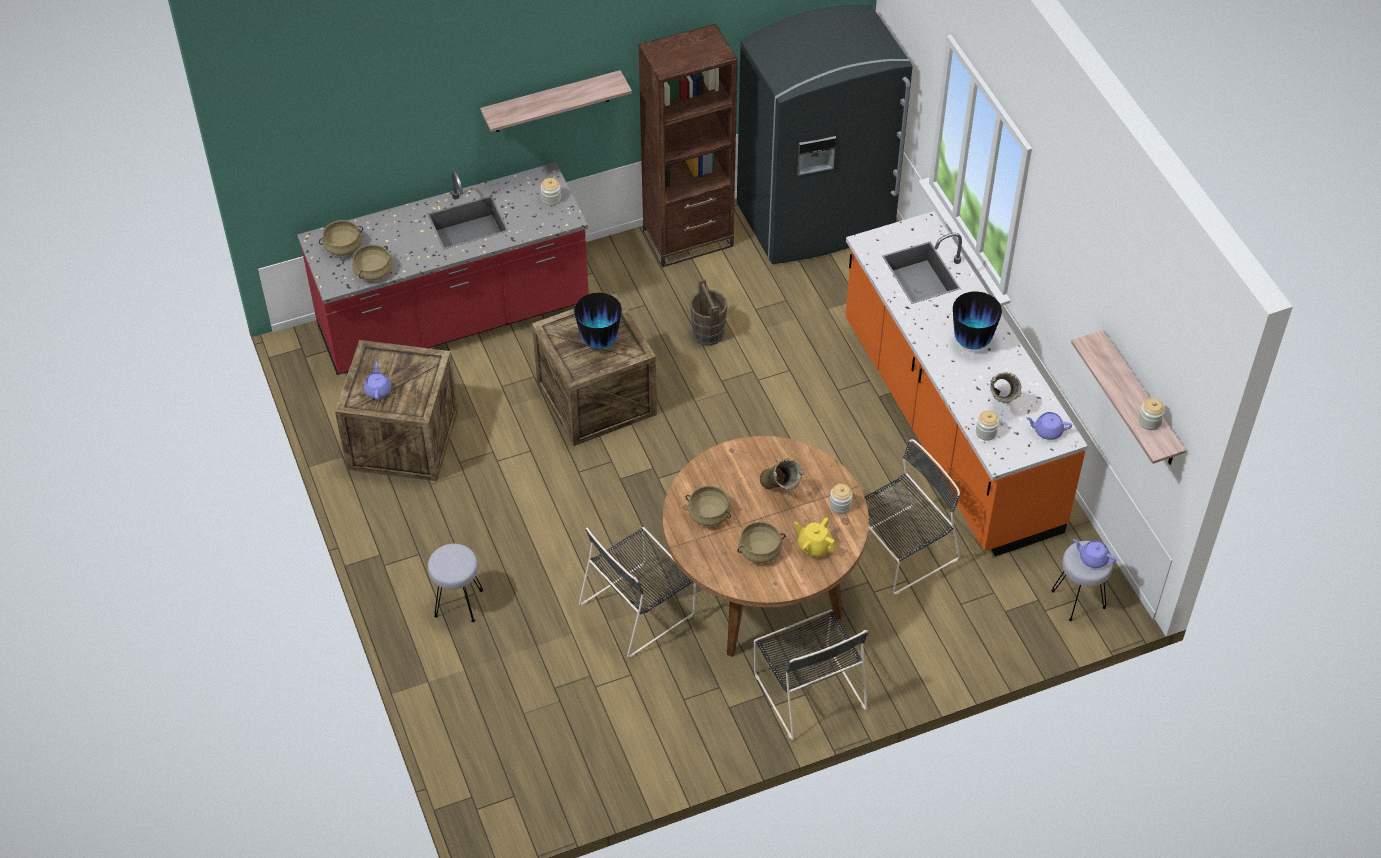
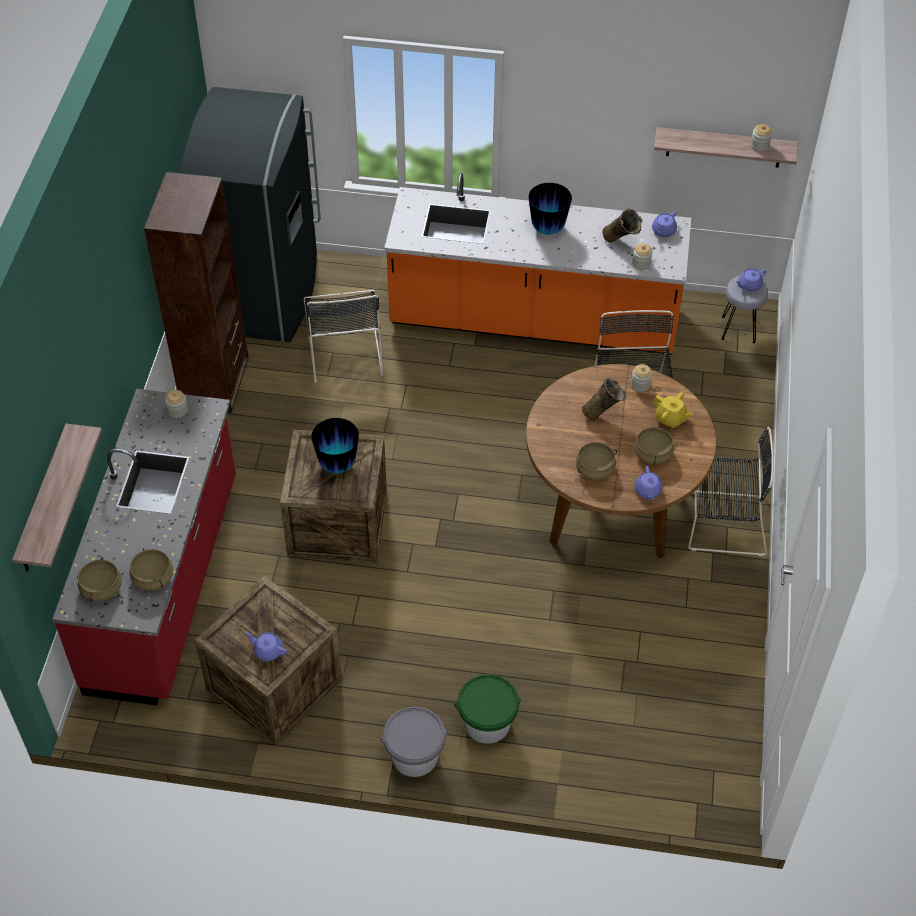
camera: 60 degrees left, 0 degrees up
(394, 567) = (414, 755): none -> grey bucket
(458, 602) = (487, 723): grey stool -> green bucket
(551, 102) = (118, 333): shelf -> shelf (43, 502)
(639, 607) = (577, 594): black chair -> black chair (345, 352)
(708, 333) = (327, 417): brown bucket -> none
(711, 565) = (648, 491): none -> purple teapot
(814, 546) = (670, 419): yellow teapot -> yellow teapot turned 120 degrees counterclockwise

